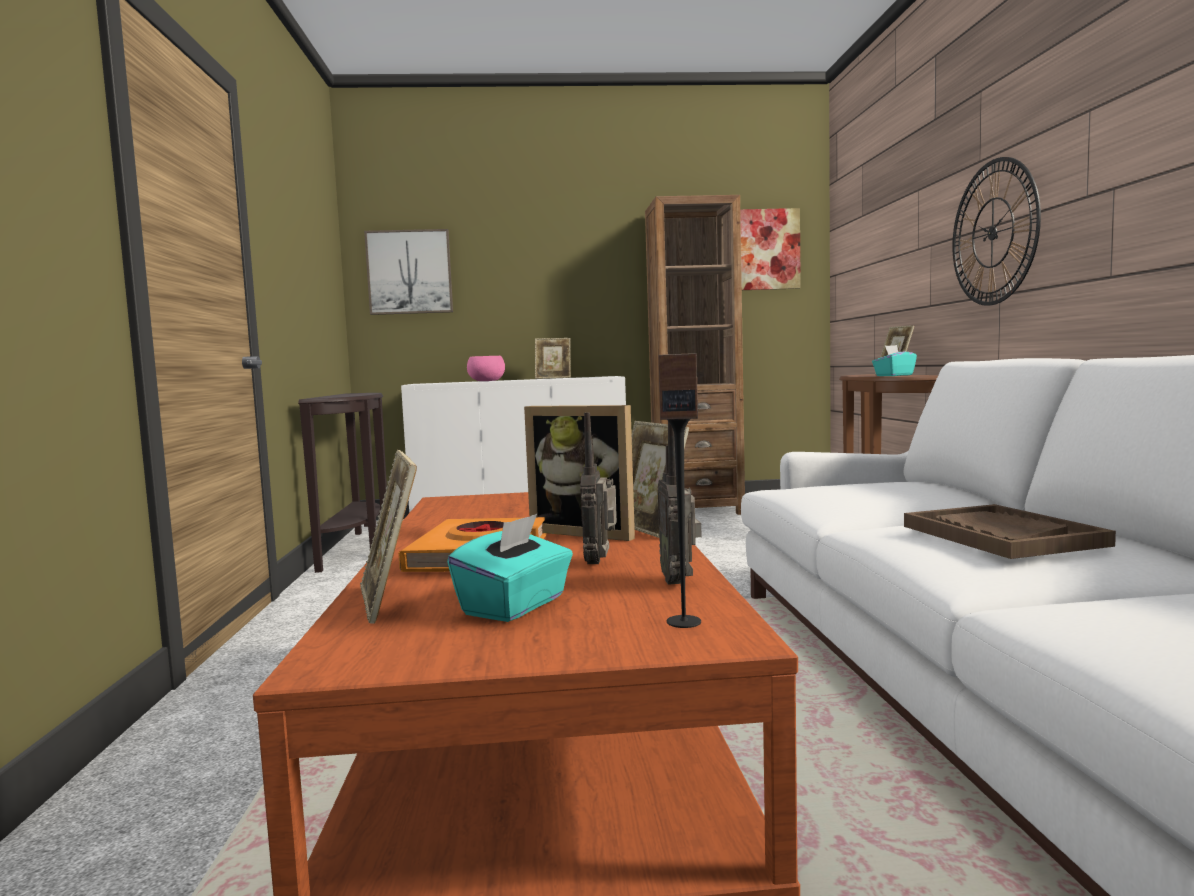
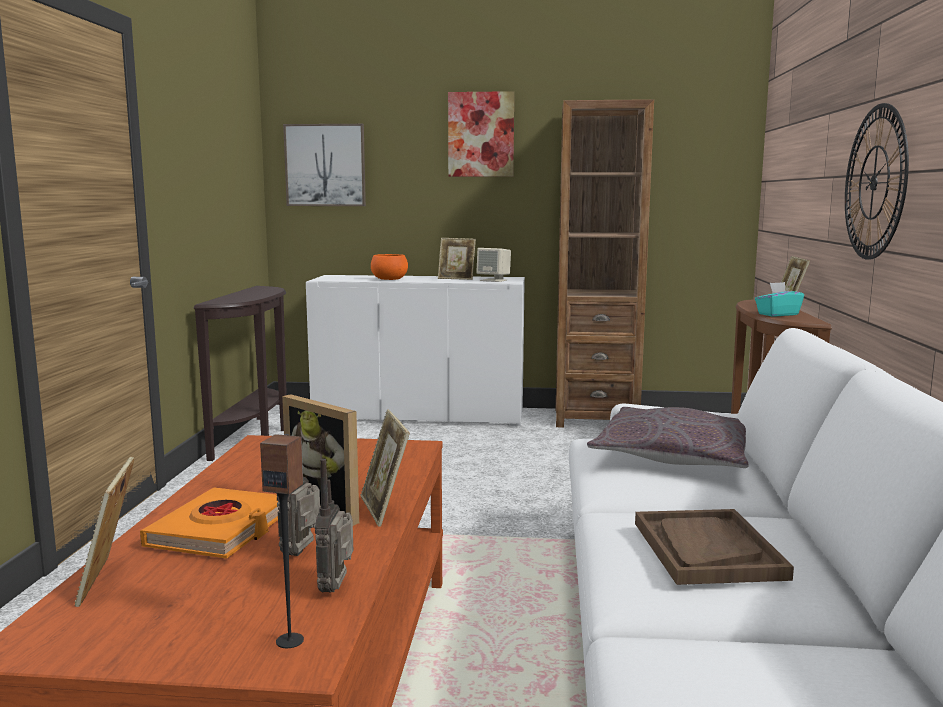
camera: 10 degrees right, 5 degrees up
(486, 381) = (389, 279): pink bowl -> orange bowl
(515, 606) = (190, 601): turquoise tissue box -> none
(593, 377) = (494, 280): none -> beige speaker
(768, 249) = (693, 151): picture -> picture (481, 134)
(871, 487) = (676, 455): none -> grey pillow

